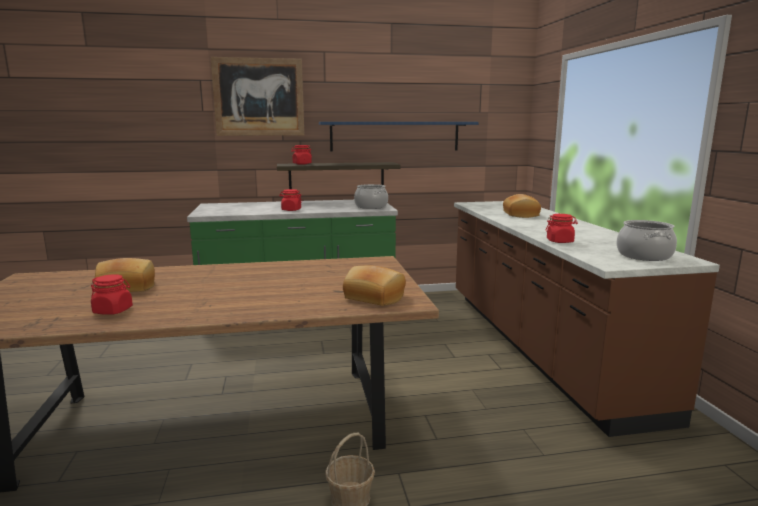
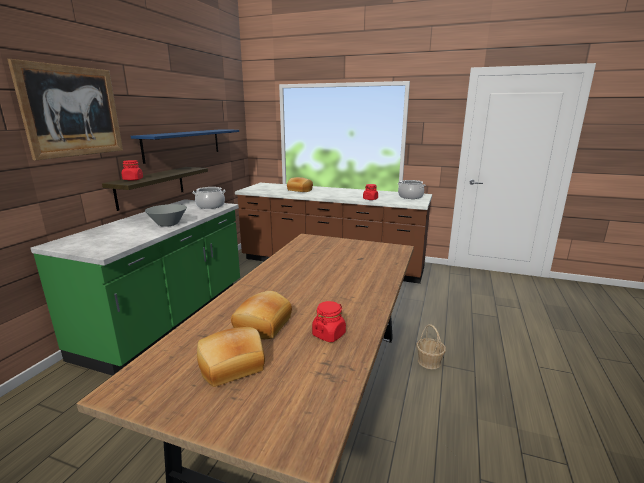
camera: 60 degrees left, 5 degrees up
(291, 210) = (168, 224): red jar -> grey bowl
(373, 298) = (382, 253): bread -> bread (232, 367)

